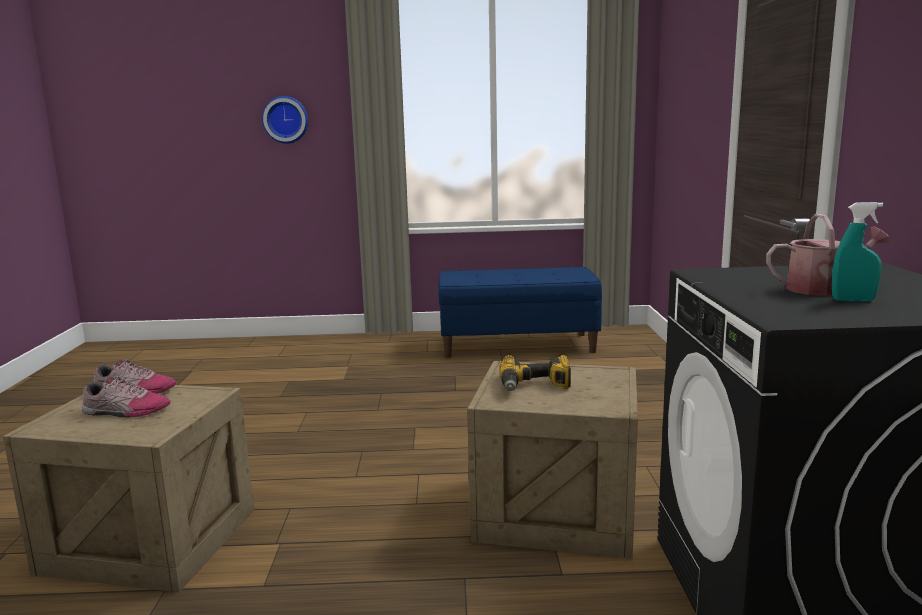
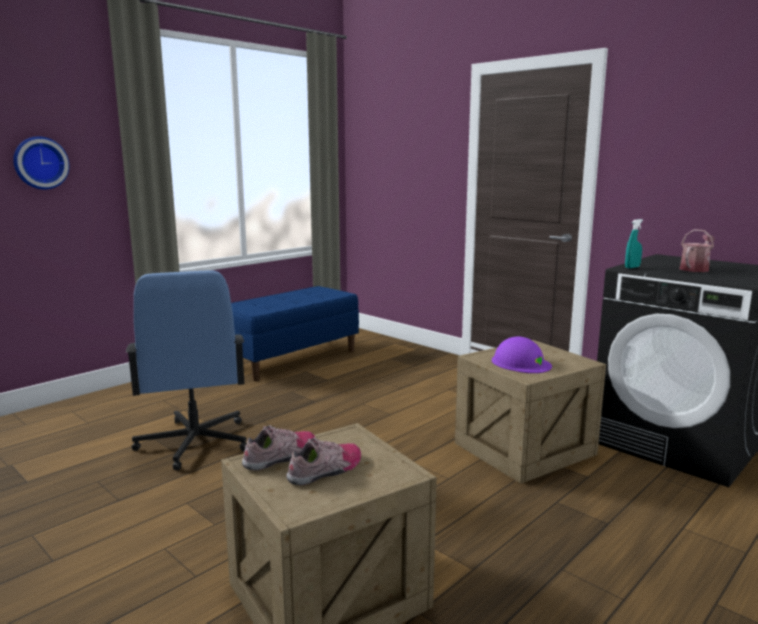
camera: 45 degrees left, 0 degrees up
(304, 393) = (194, 443): none -> blue office chair
(534, 386) = (520, 363): power drill -> purple hard hat
(853, 300) = (724, 272): turquoise spray bottle -> turquoise spray bottle (632, 267)

